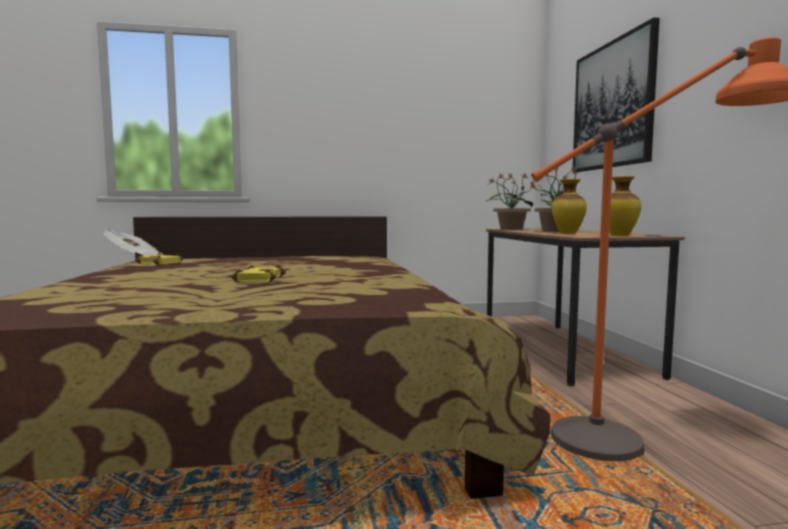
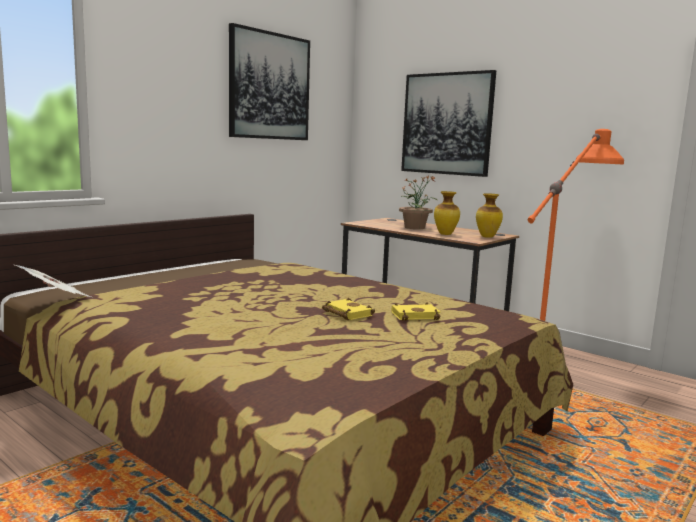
camera: 40 degrees left, 5 degrees up
(161, 263) = (131, 302): yellow book -> yellow book (415, 315)
(424, 98) = (269, 86): none -> picture
(510, 229) = (365, 223): potted plant -> none

